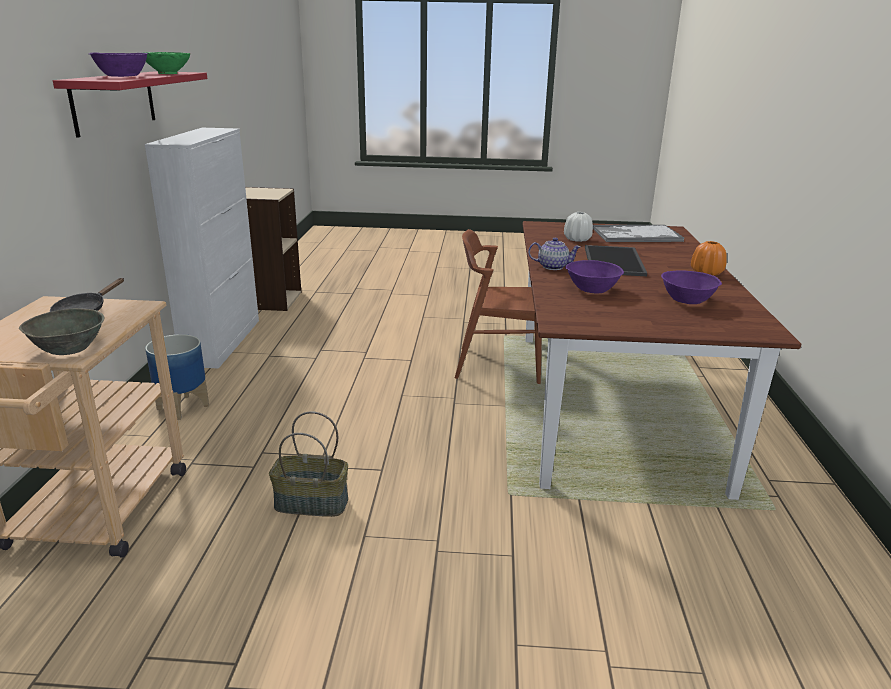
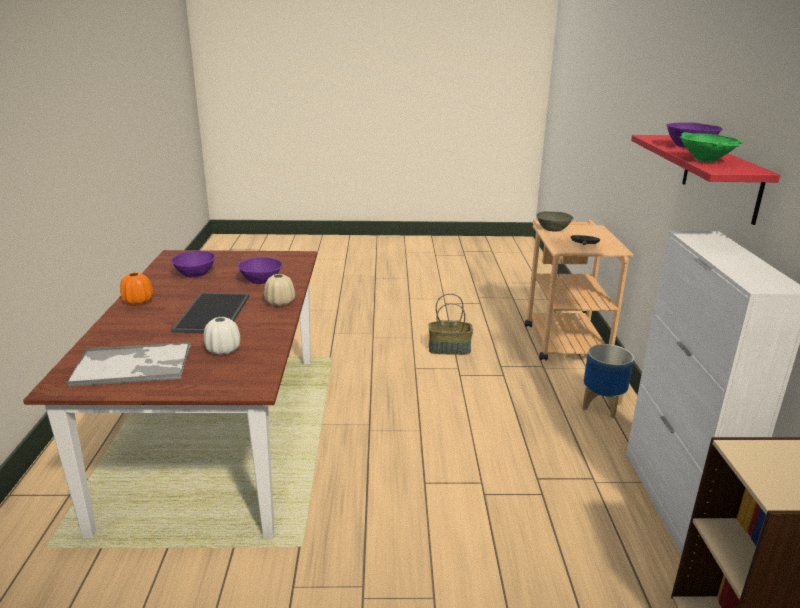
camera: 175 degrees right, 0 degrees up
(498, 365) = (320, 480): brown chair -> none
(552, 267) = (280, 302): teapot -> beige vase

